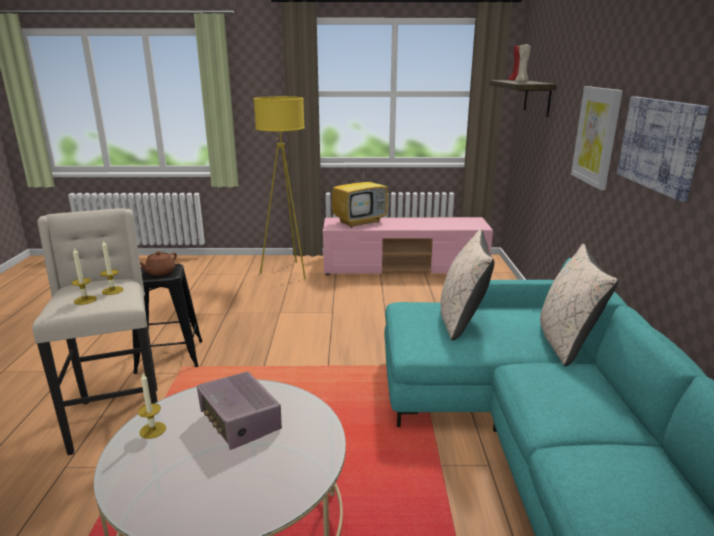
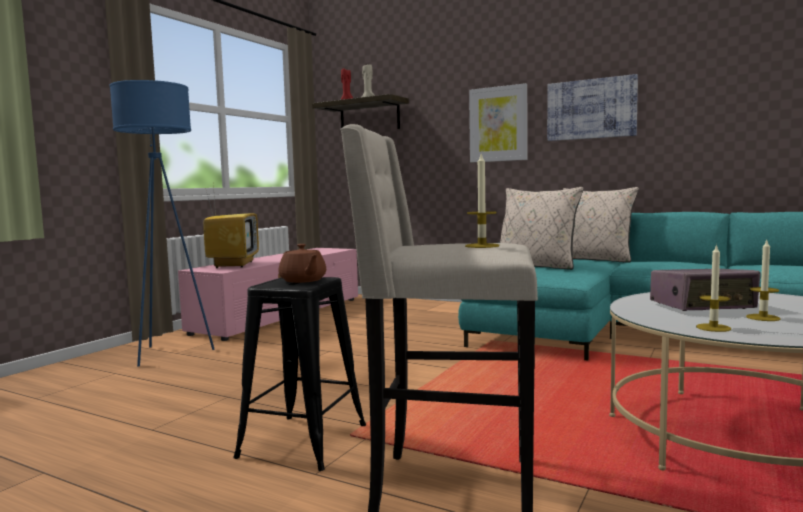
camera: 60 degrees left, 15 degrees down
(112, 290) = (459, 242): candle -> candle (763, 317)
(287, 272) = (169, 354): yellow floor lamp -> blue floor lamp

